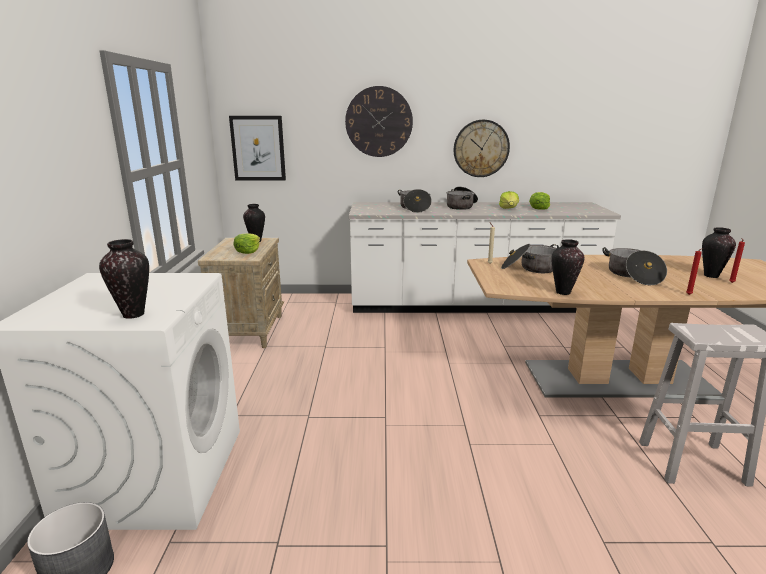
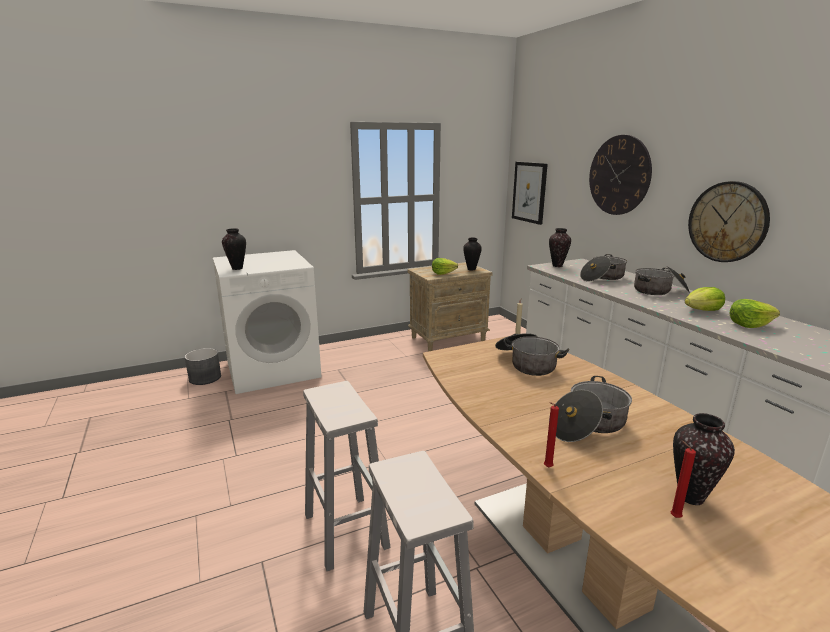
camera: 65 degrees right, 0 degrees up
(563, 292) = (462, 385): vase -> vase (557, 266)
(563, 473) = (345, 530): none -> white stool

